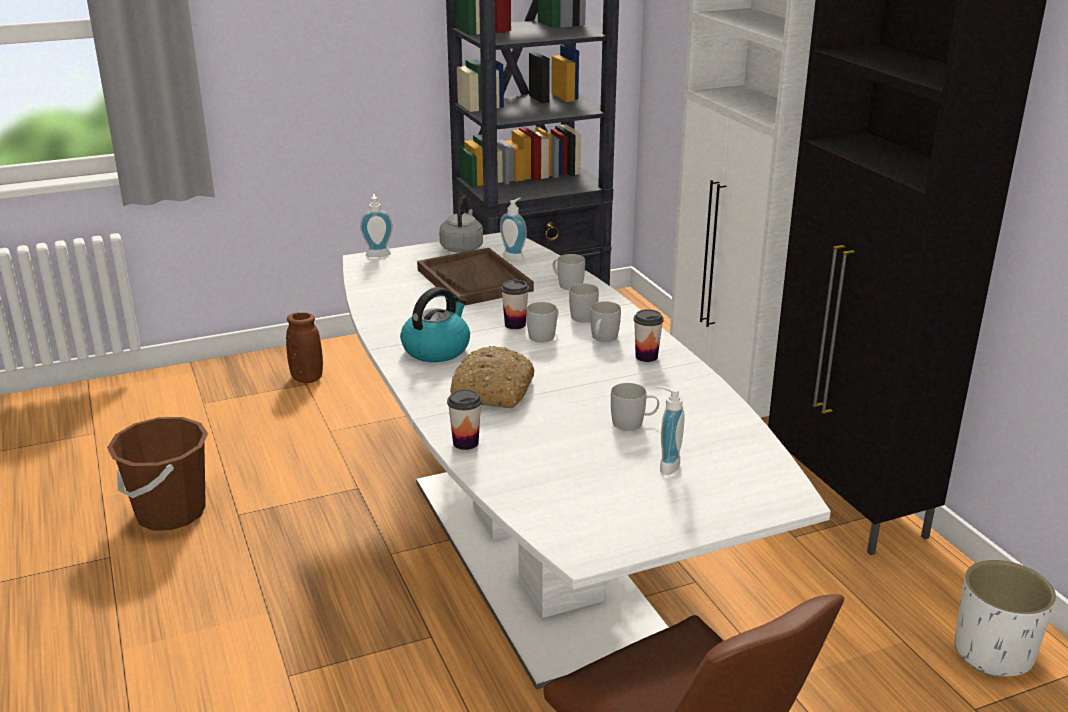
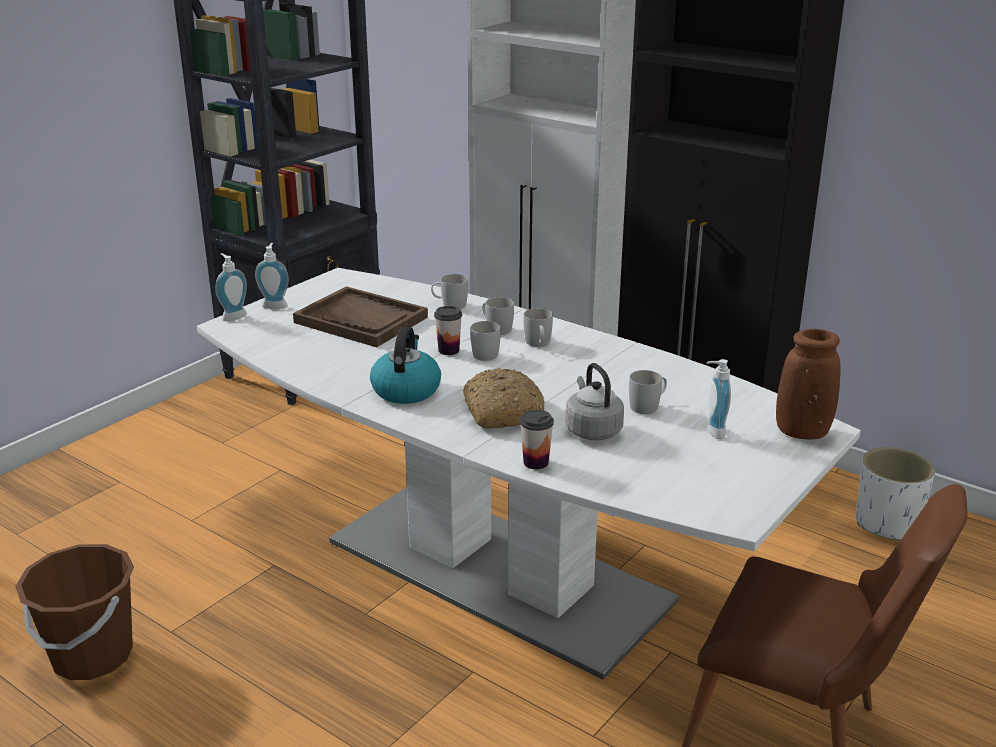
camera: 30 degrees left, 0 degrees up
(307, 378) = (115, 476): brown vase -> brown vase (802, 432)
(462, 247) = (310, 292): grey kettle -> grey kettle (592, 430)
(515, 257) = (372, 291): soap dispenser -> soap dispenser (275, 305)
(646, 356) = (591, 350): cup -> none

